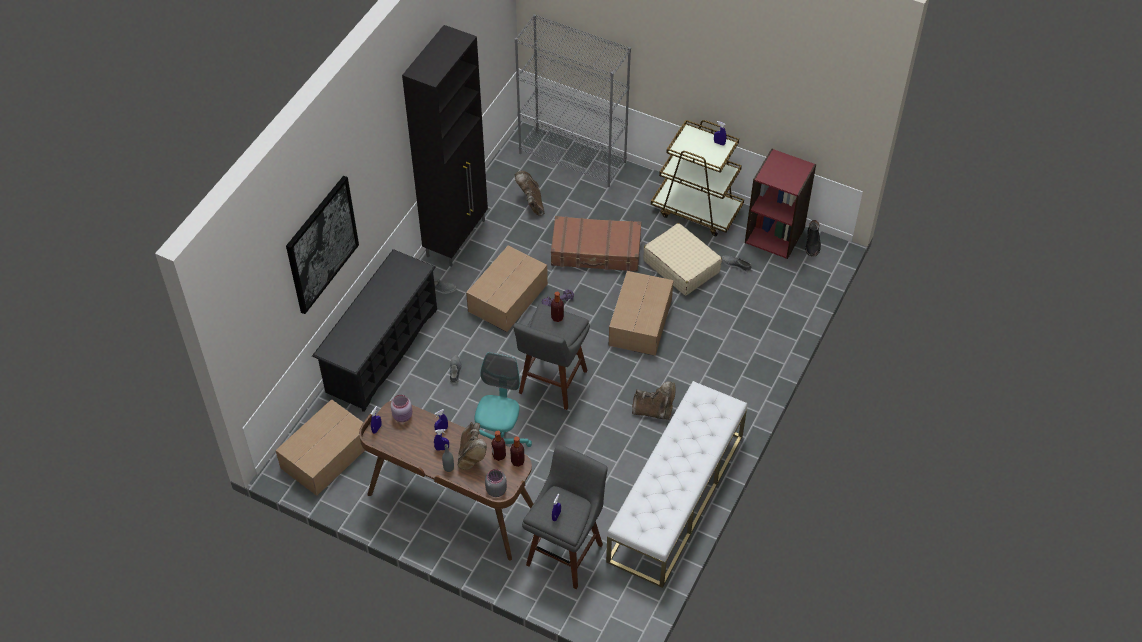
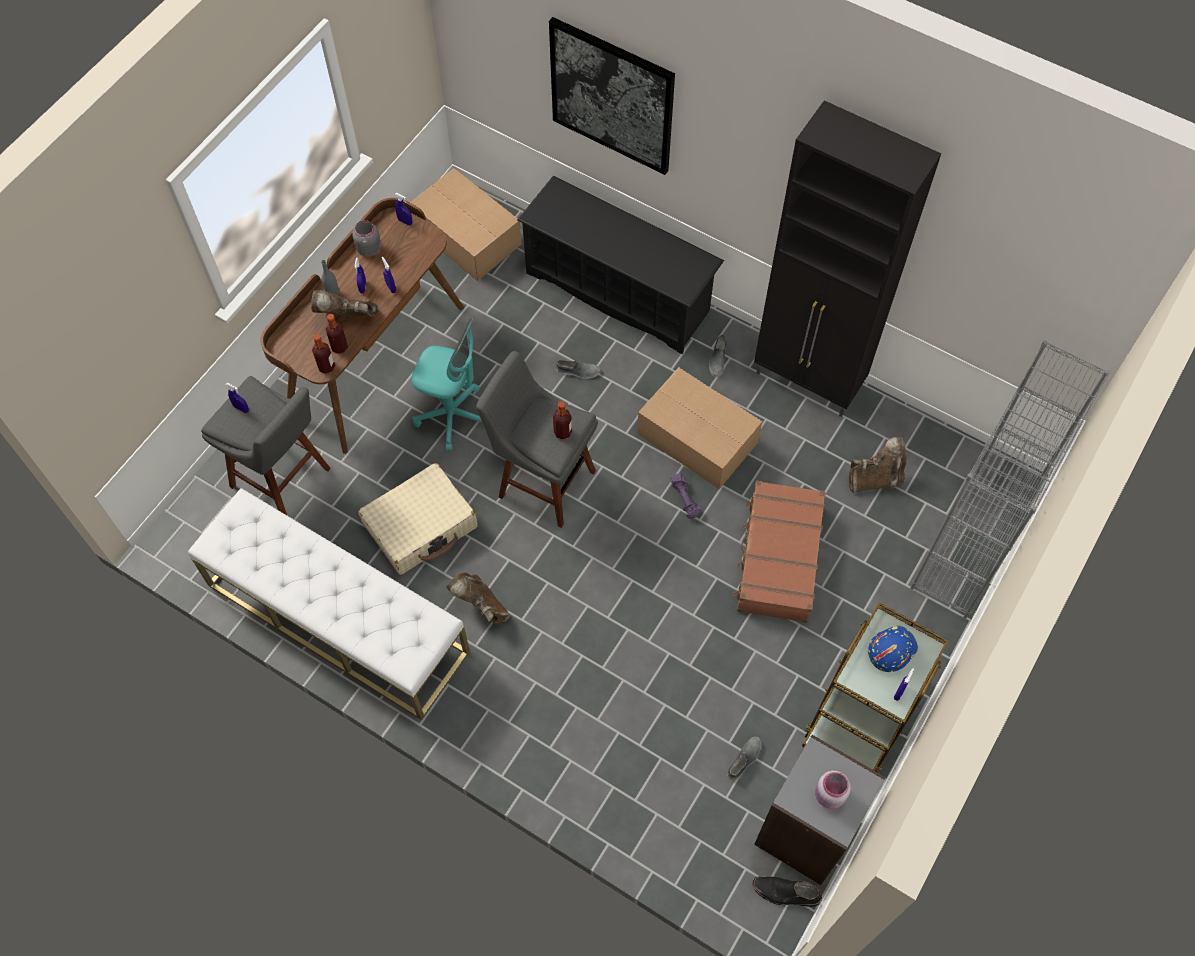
camera: 95 degrees right, 10 degrees up
(403, 416) = (419, 248): pink jar -> pink jar (829, 795)
(495, 490) = (289, 341): grey jar -> grey jar (369, 248)
(641, 321) = (642, 606): cardboard box -> none
(654, 411) = (481, 606): brown boot -> brown boot turned 120 degrees clockwise
(681, 266) = (745, 676): beige suitcase -> beige suitcase (421, 526)
(693, 146) = (891, 649): none -> blue hard hat
(775, 235) = (806, 832): red bookcase -> grey bookcase

